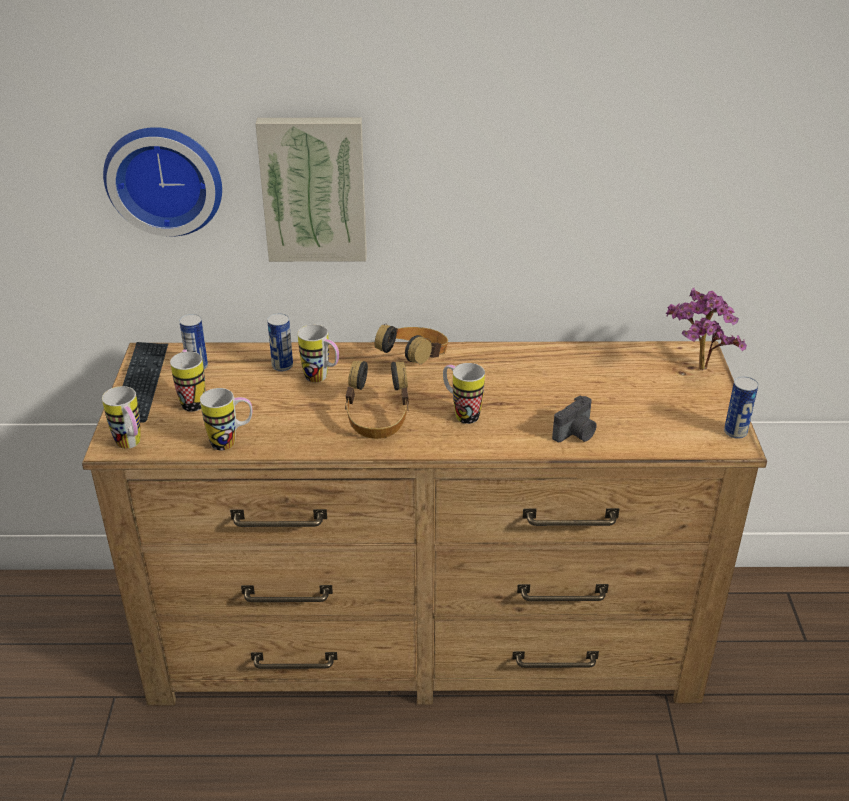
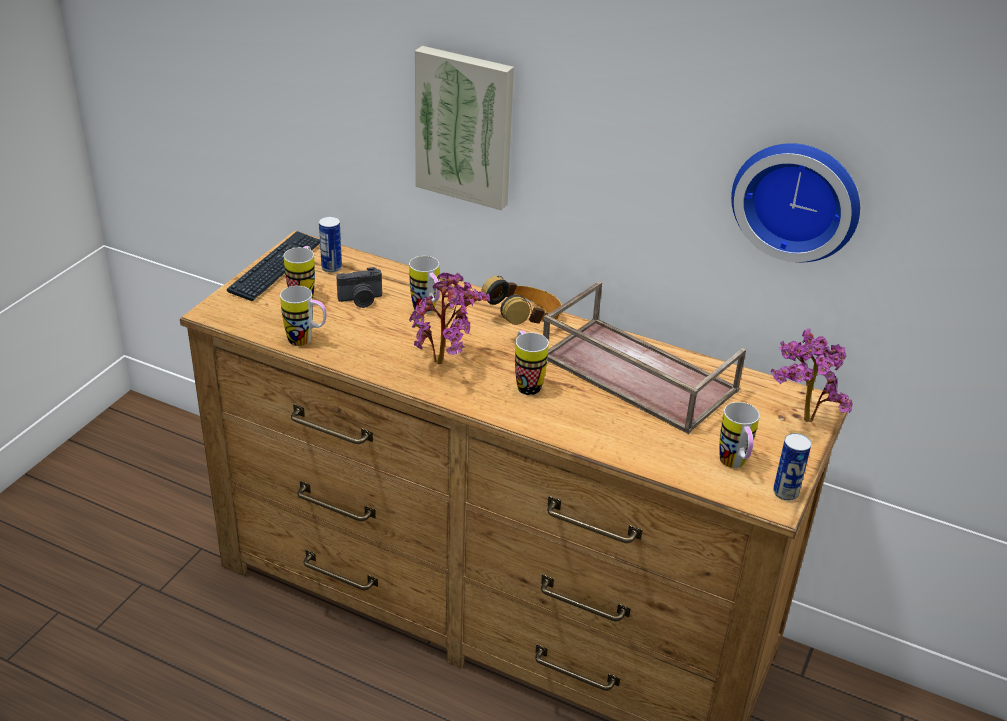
camera: 25 degrees right, 0 degrees up
(131, 445) = (226, 317): mug -> mug (735, 465)
(165, 178) = (340, 85): wall clock -> wall clock (797, 199)
(282, 366) = (403, 289): can -> none
(377, 419) = (446, 363): headphones -> potted plant
(543, 375) = (635, 374): none -> brown tray
(576, 434) = (619, 438): camera -> camera (361, 300)

